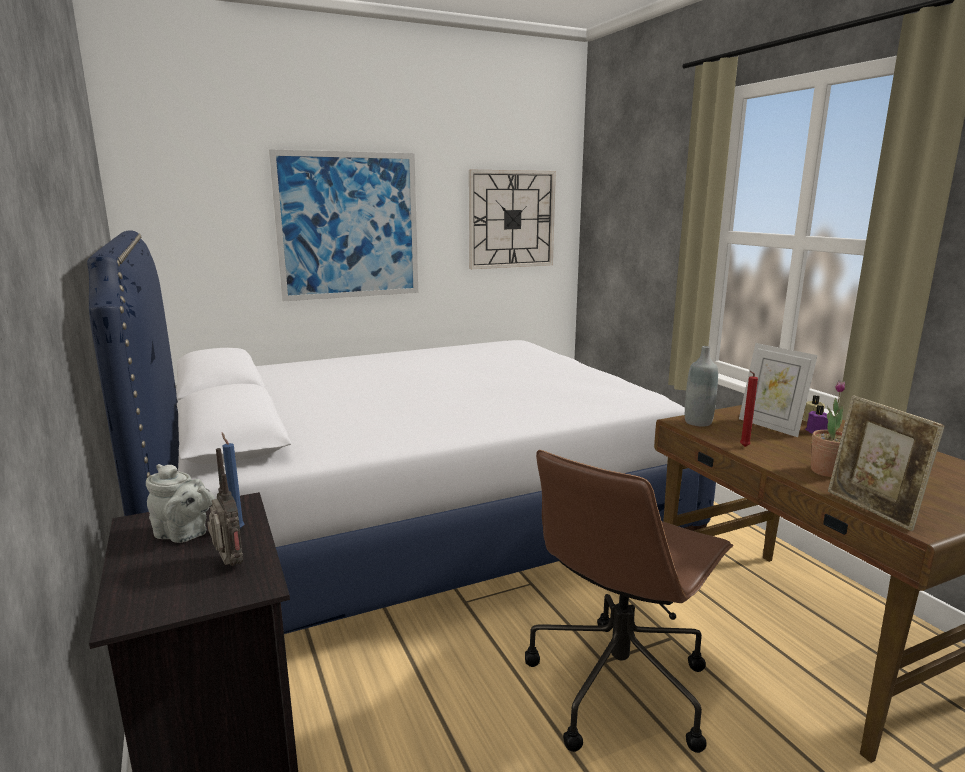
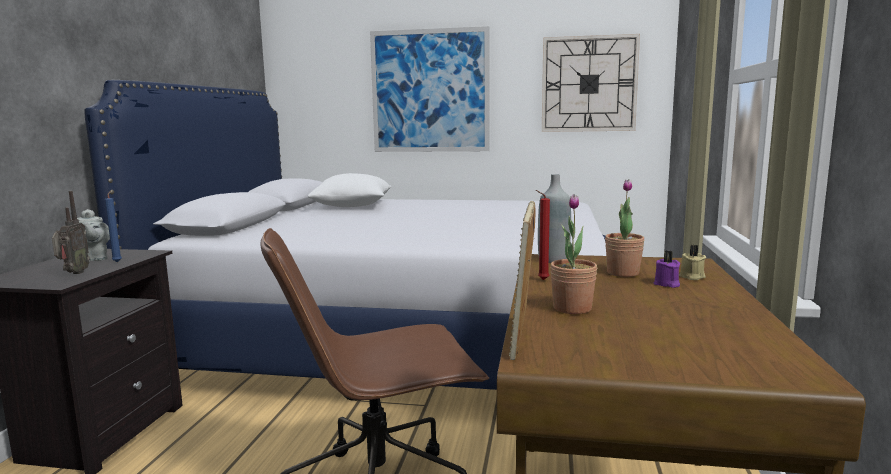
camera: 35 degrees right, 5 degrees down
(315, 378) = (353, 206): none -> white pillow
(771, 426) = (623, 273): picture frame -> potted plant

